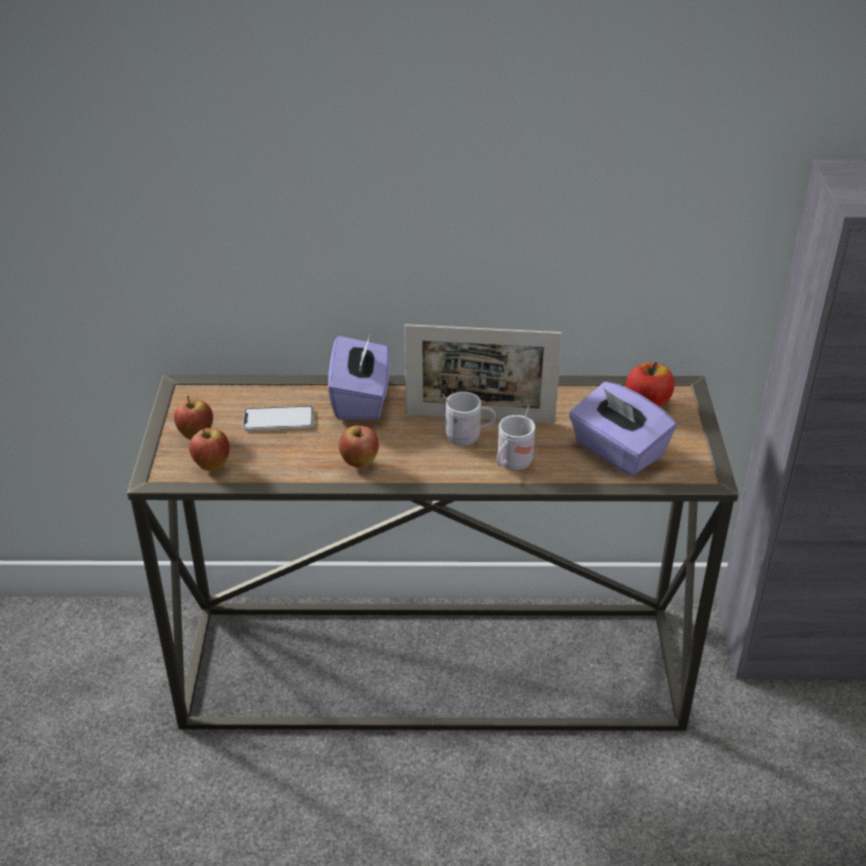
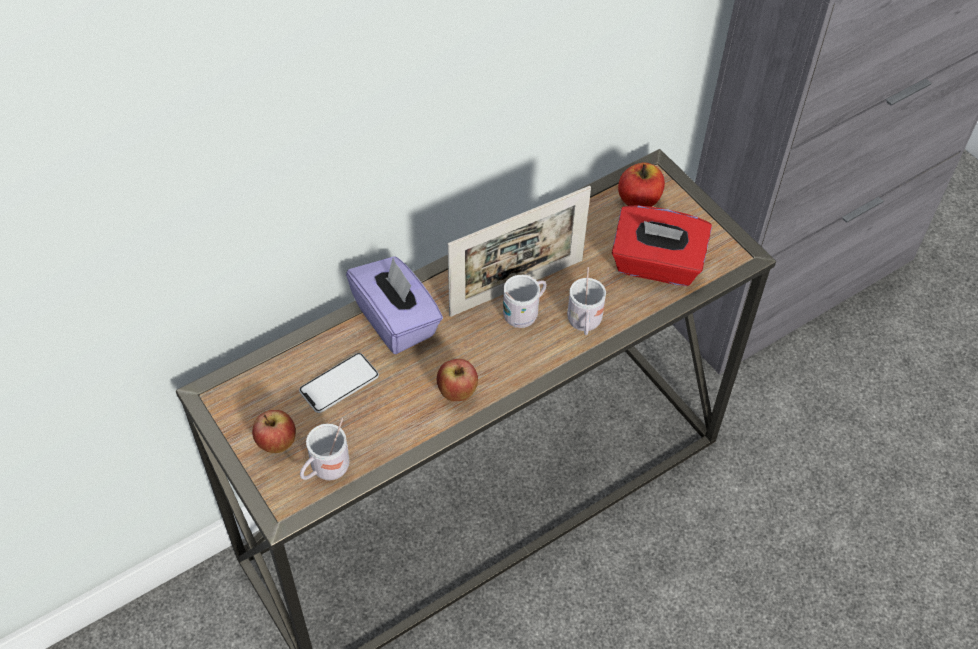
camera: 35 degrees left, 15 degrees up
(212, 466) = (326, 470): apple -> white mug
(617, 451) = (656, 265): purple tissue box -> red tissue box

